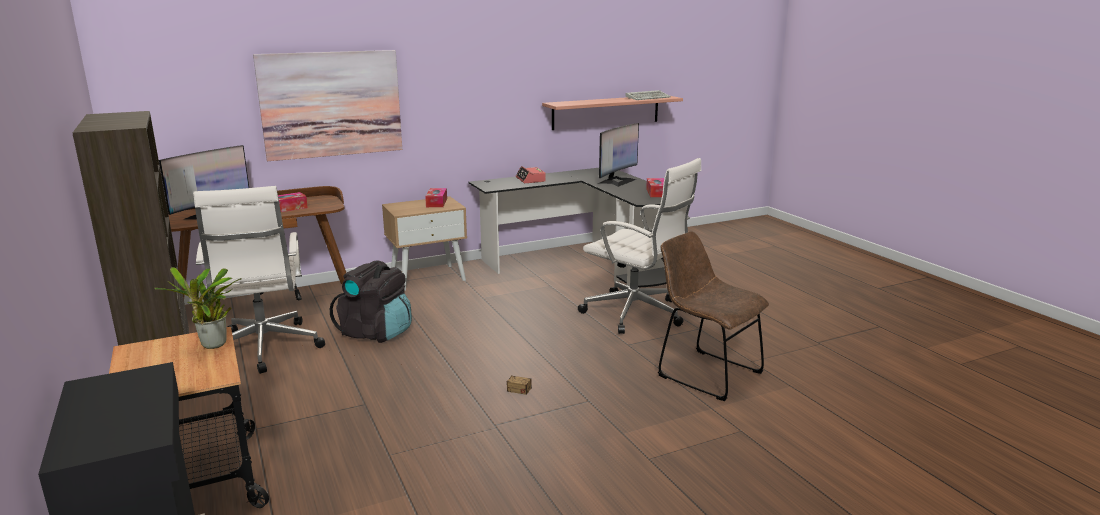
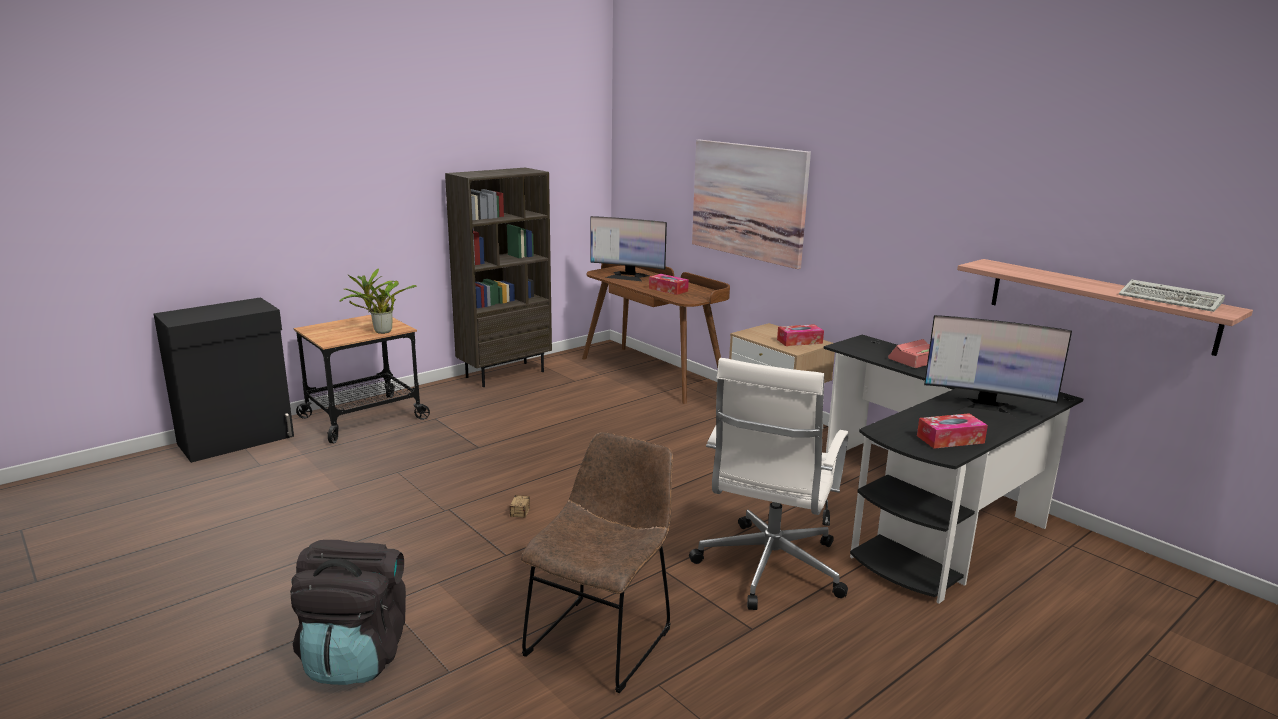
camera: 75 degrees right, 0 degrees up
(263, 349) = (564, 392): white office chair -> none
(376, 333) = (618, 425): black backpack -> black backpack (356, 655)

